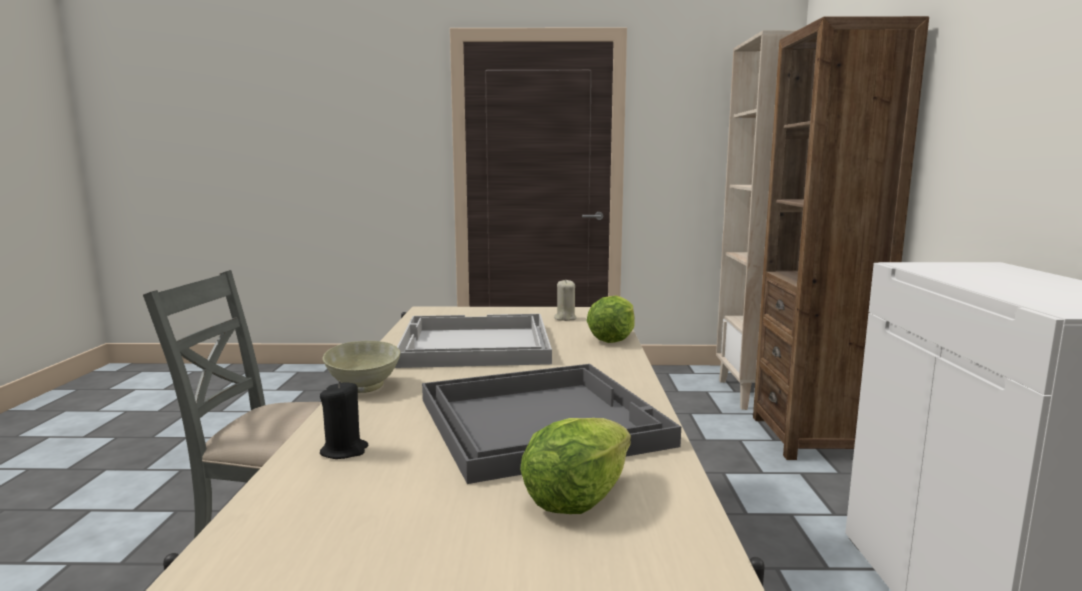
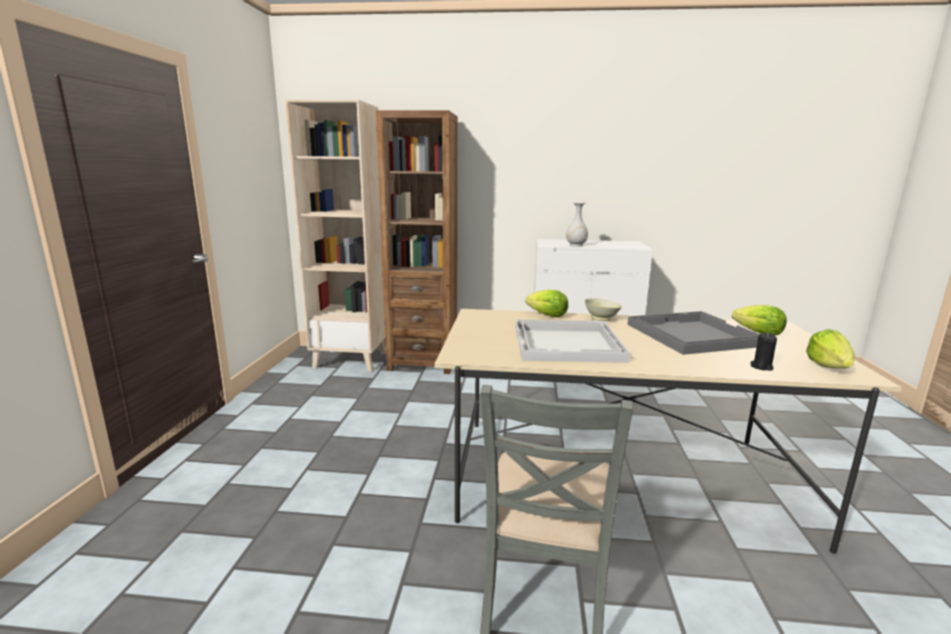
camera: 85 degrees left, 5 degrees up
(313, 528) = (828, 366): none -> lettuce
(362, 387) = (672, 368): beige bowl -> beige bowl (602, 319)
(565, 318) = (494, 321): beige candle -> none
(951, 276) = (576, 245): none -> white vase

